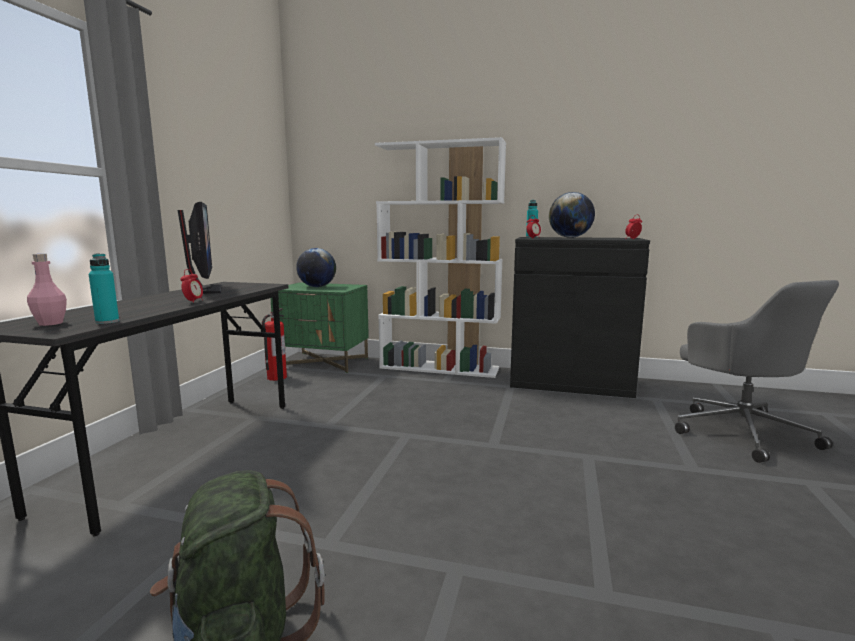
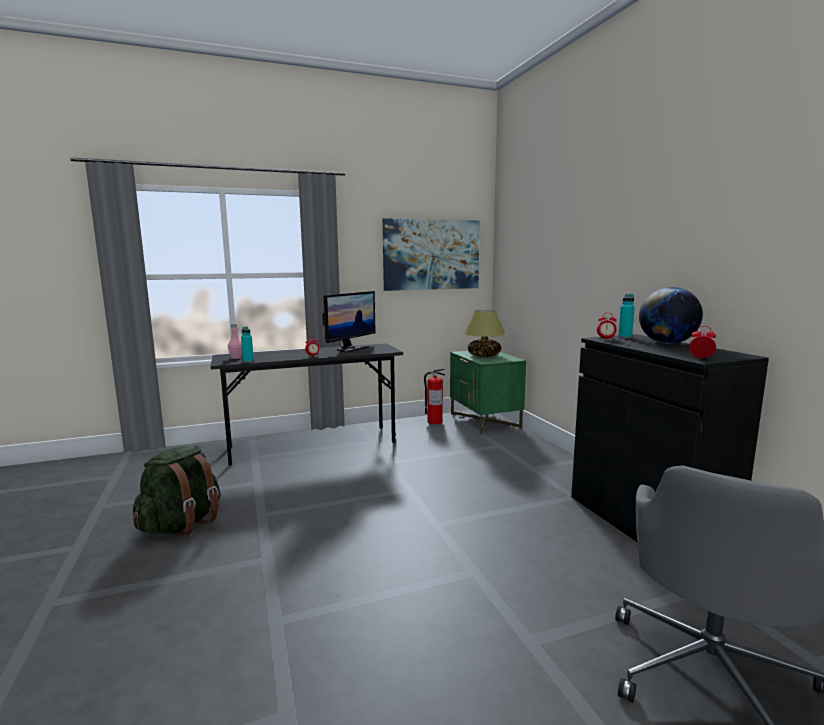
camera: 55 degrees right, 0 degrees up
(240, 163) = (431, 255): none -> picture
(317, 287) = (483, 355): globe -> table lamp
(440, 368) = (556, 457): white bookcase -> none

